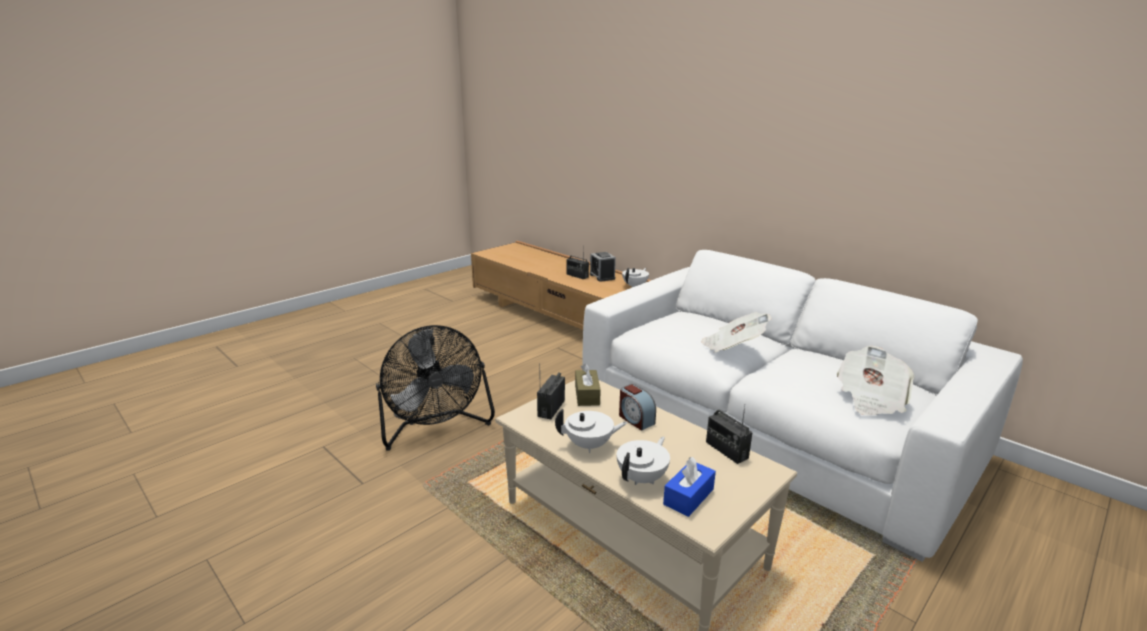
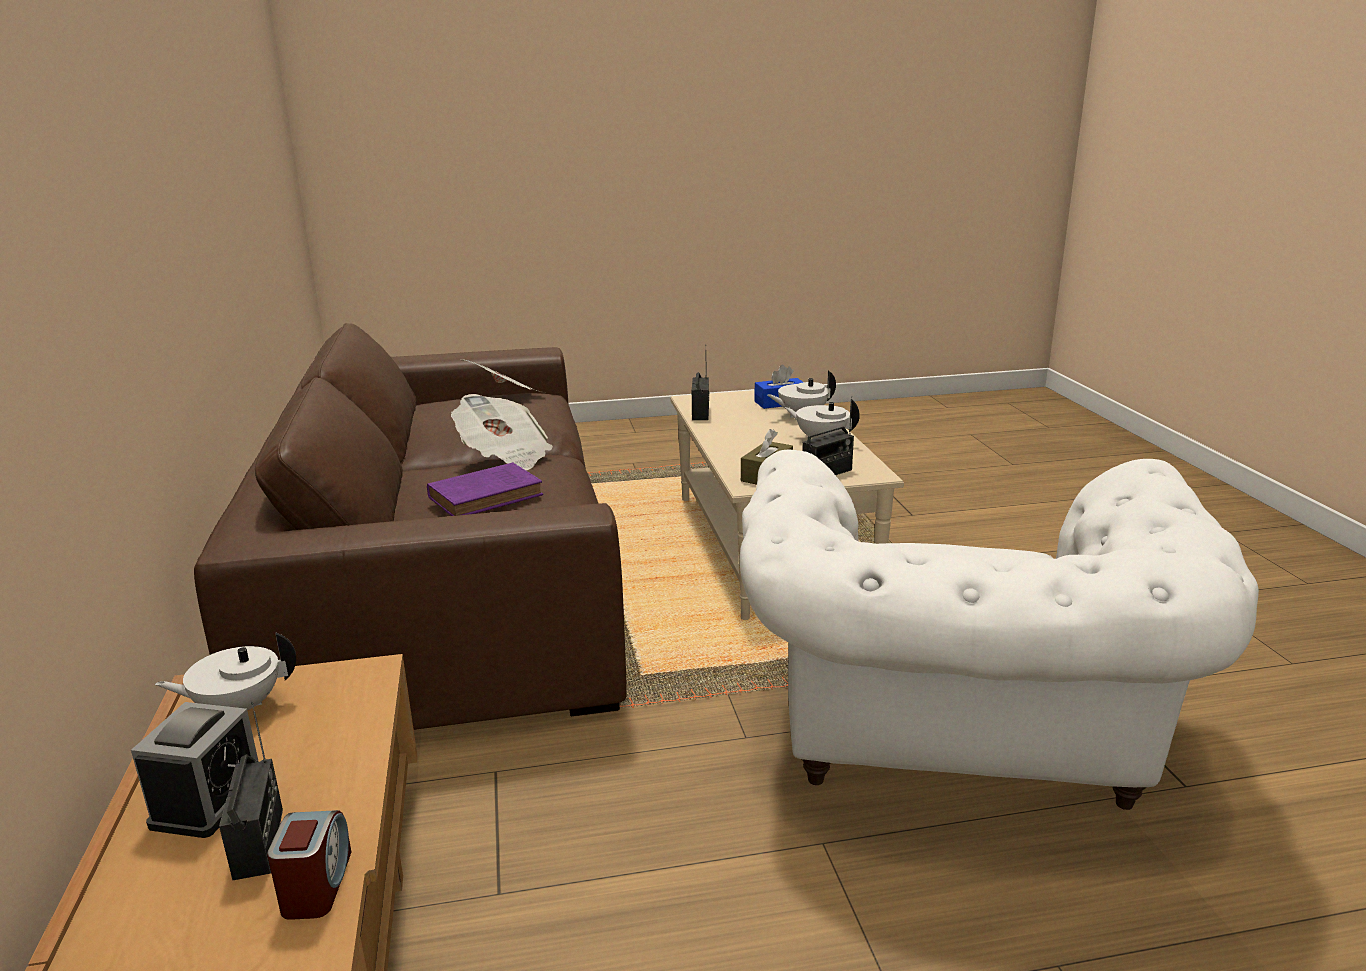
camera: 145 degrees left, 0 degrees up
(431, 427) = (957, 753): black fan -> white armchair
(635, 419) = (745, 445): alarm clock -> alarm clock (317, 885)
(685, 326) = (488, 496): none -> purple book
(769, 424) = (446, 579): white sofa -> brown sofa

